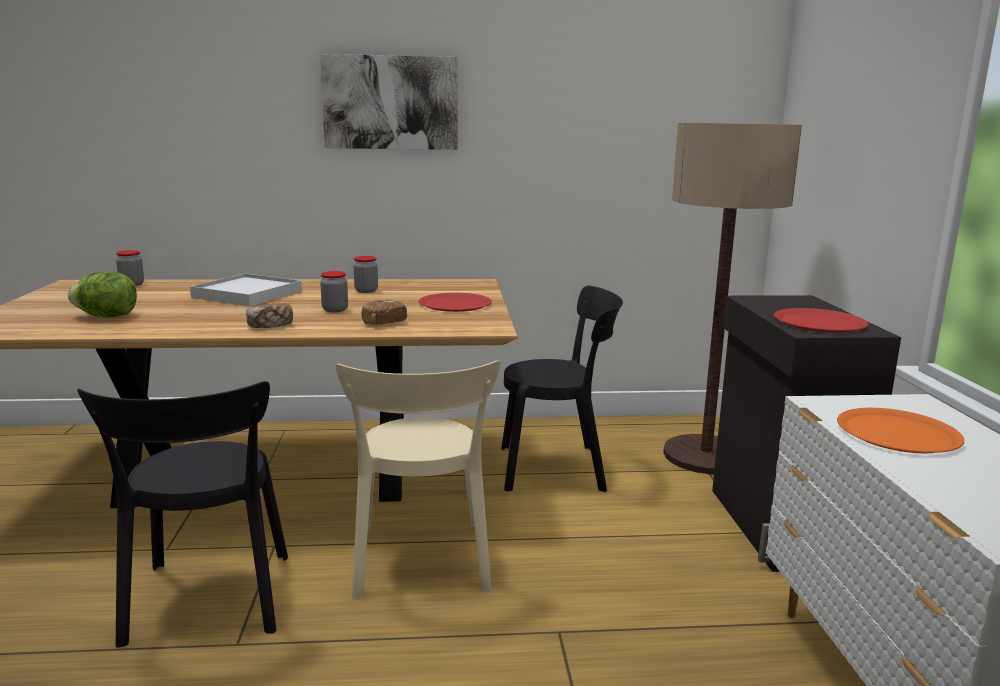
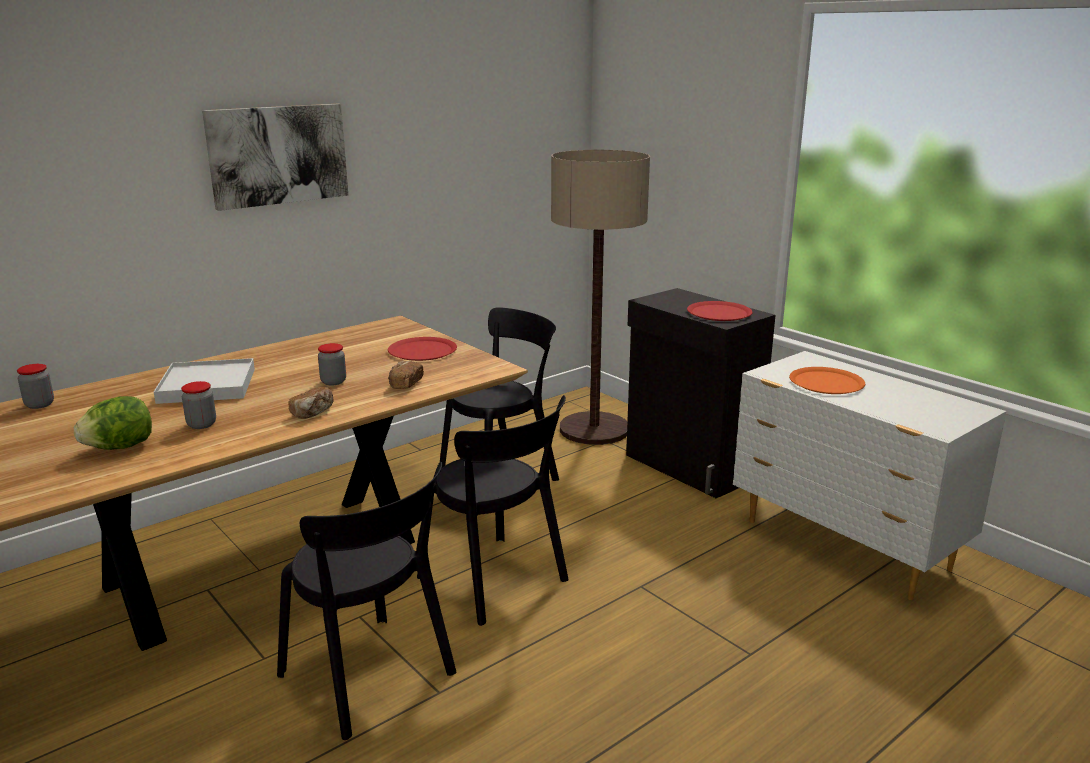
camera: 35 degrees left, 5 degrees up
(366, 291) = (315, 354): jar -> jar (201, 424)
(421, 564) = (496, 582): beige chair -> black chair

